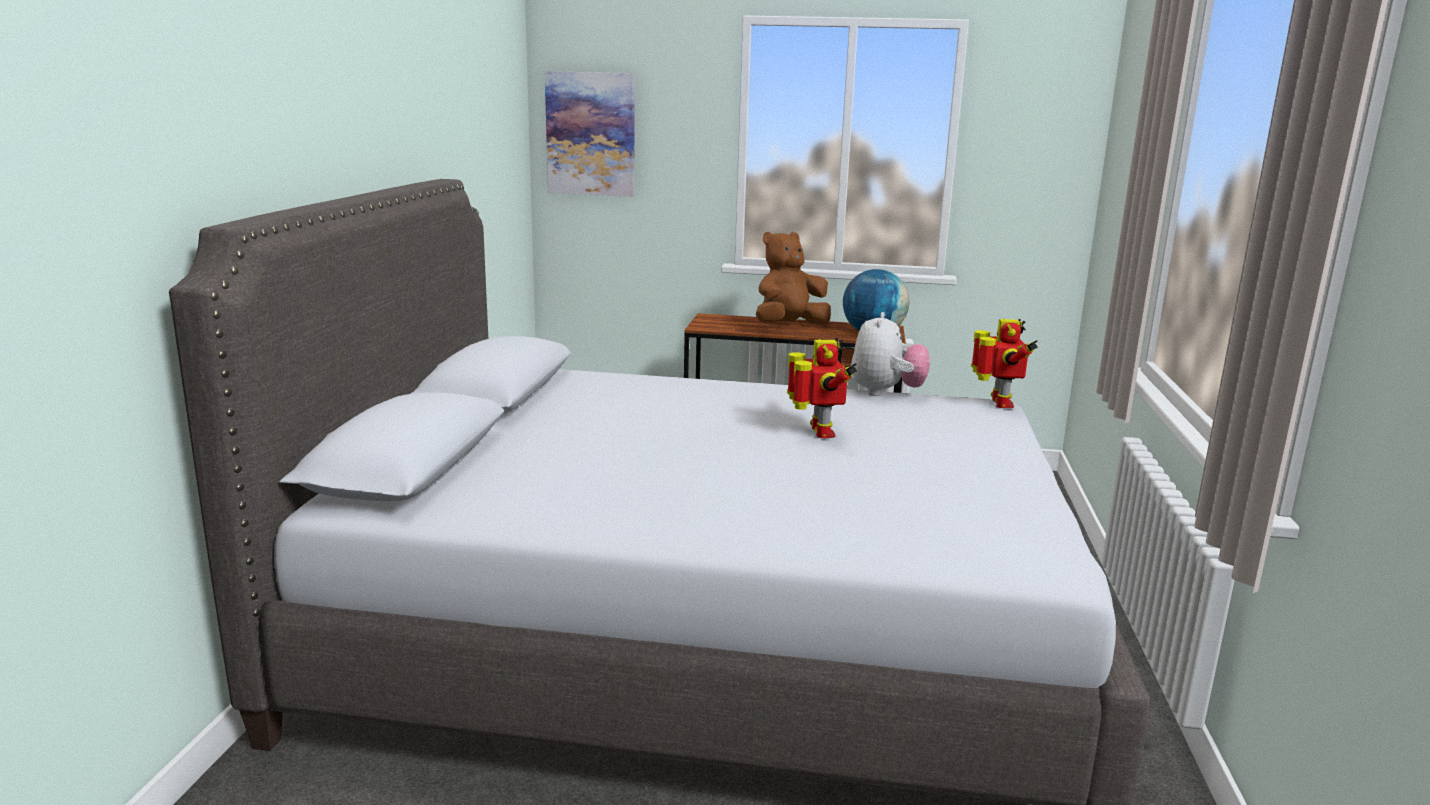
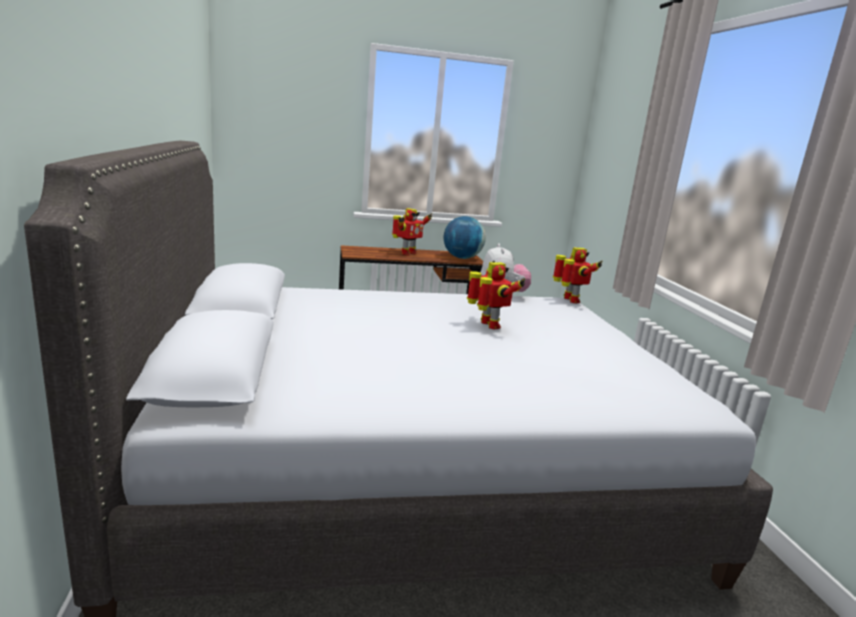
camera: 20 degrees left, 0 degrees up
(591, 134) = (260, 118): picture -> none
(789, 326) = (407, 253): brown plush toy -> toy robot

